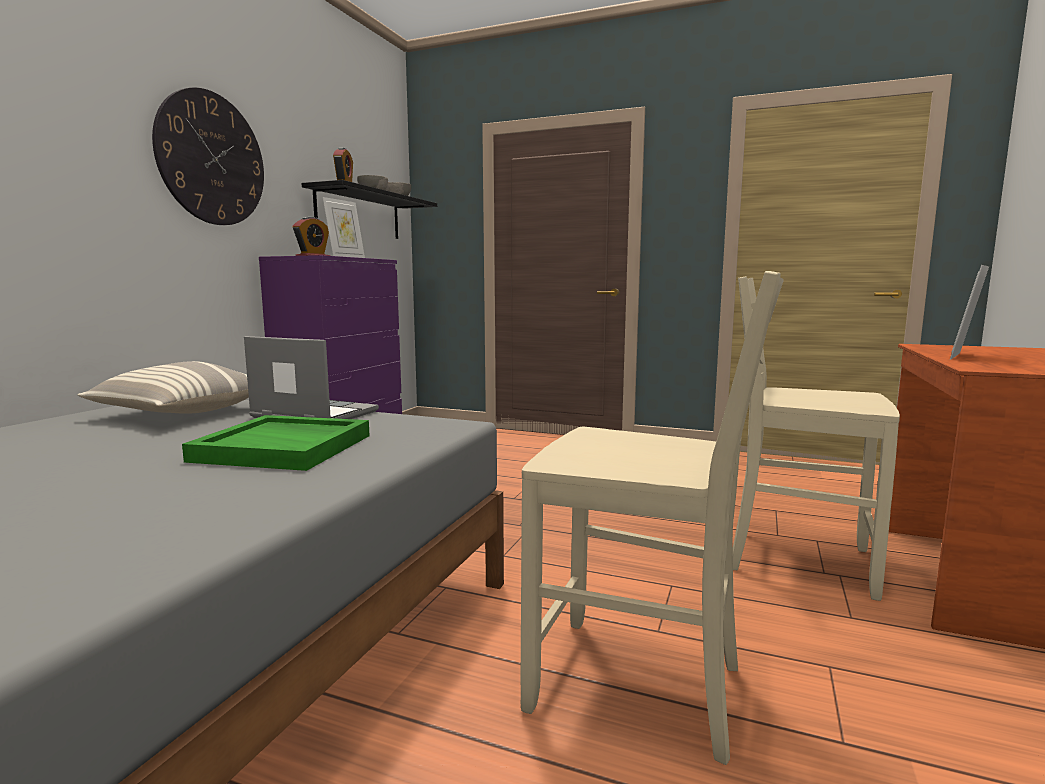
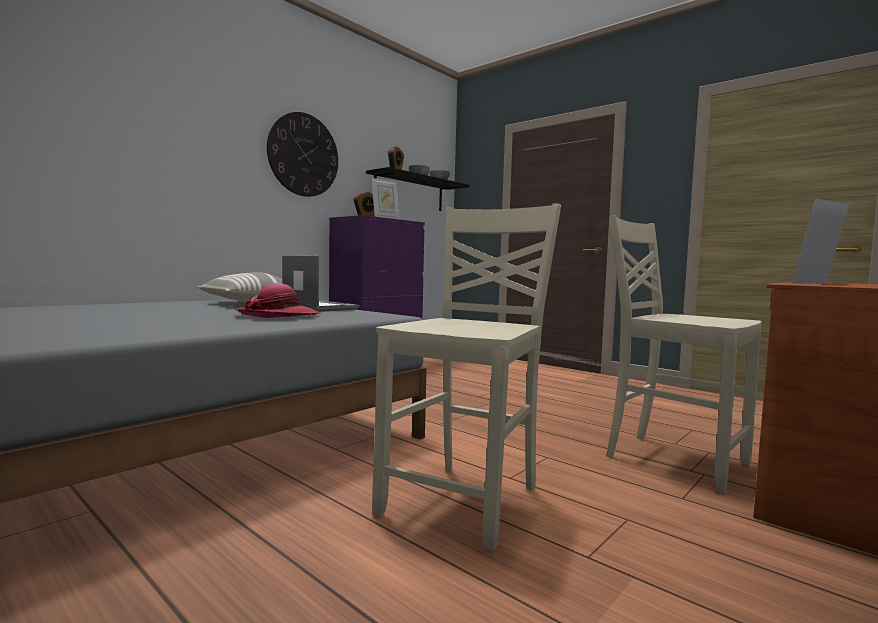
camera: 20 degrees right, 5 degrees down
(286, 447) = (278, 315): green tray -> hat
(640, 687) = (465, 501): beige chair -> beige chair turned 105 degrees counterclockwise

